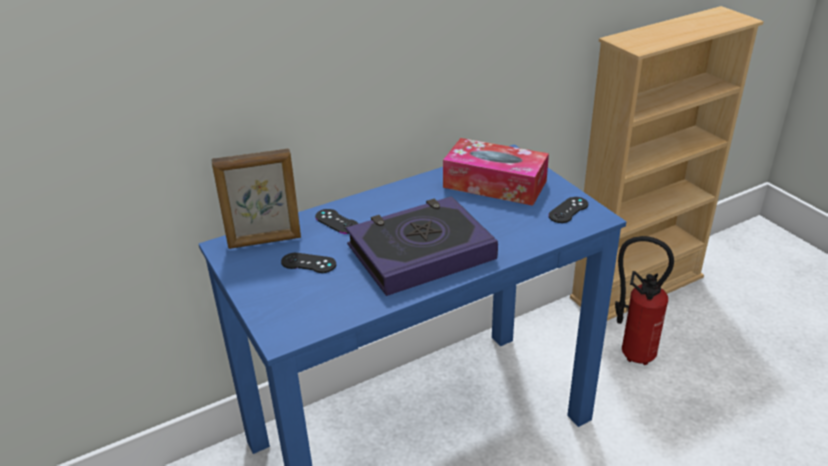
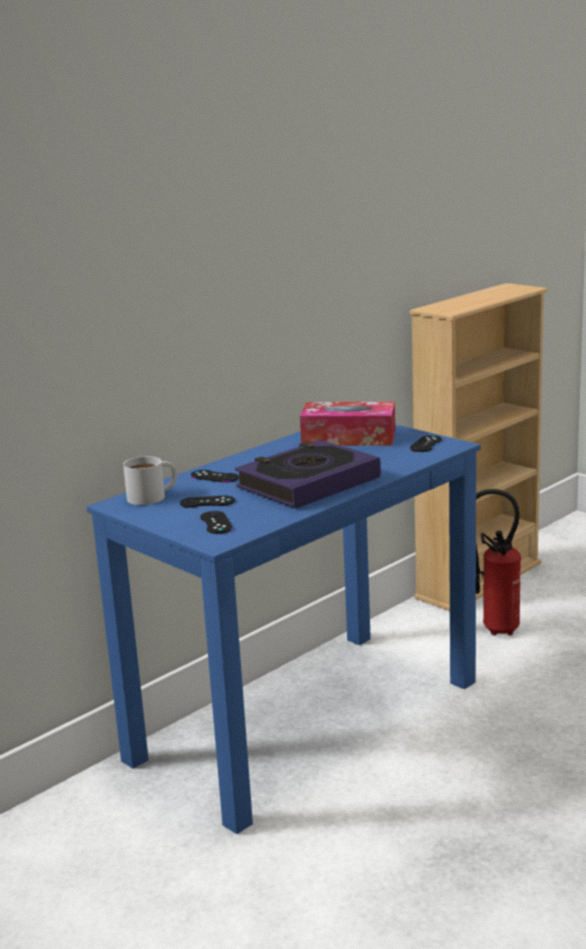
camera: 15 degrees left, 15 degrees down
(265, 241) = (153, 496): picture frame -> white mug
(299, 301) = (216, 523): none -> black game controller

